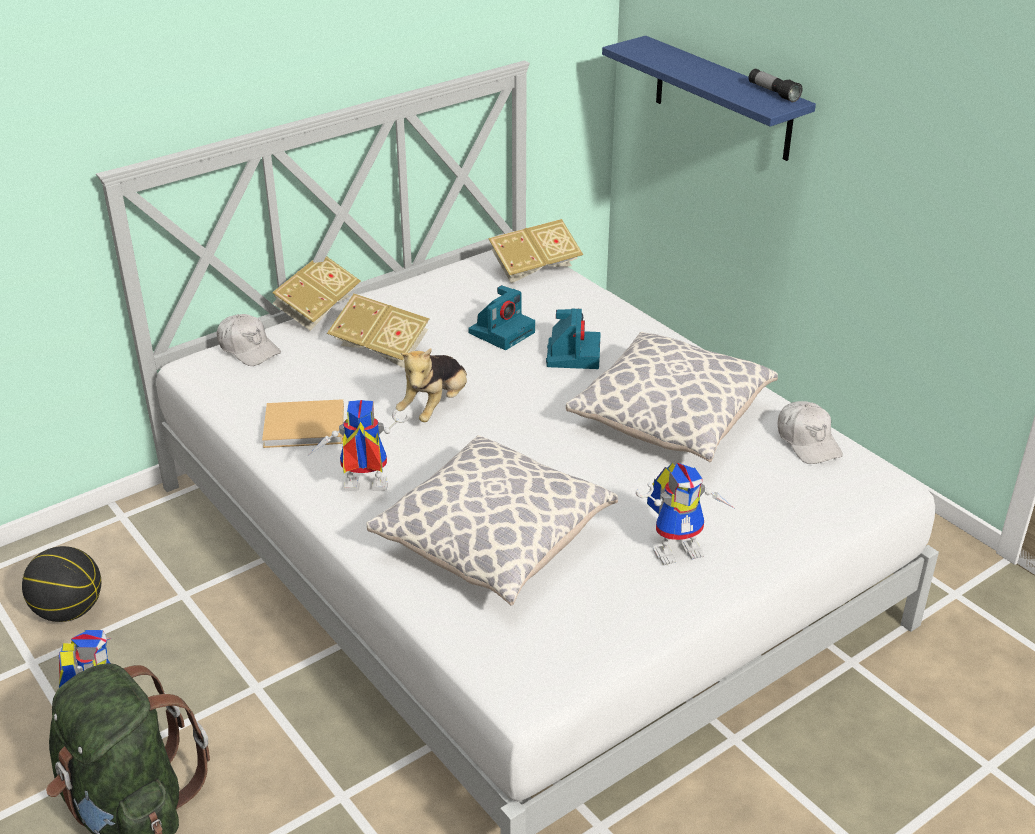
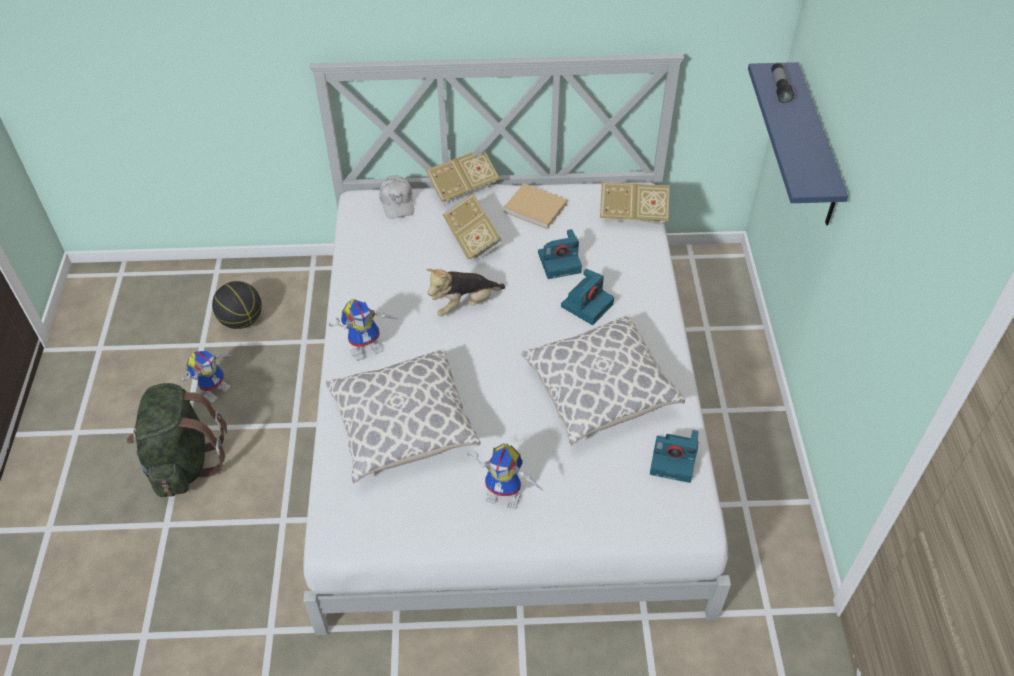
camera: 35 degrees right, 15 degrees up
(307, 426) = (378, 282): beige book -> beige book (536, 208)
(361, 490) = (367, 347): toy robot -> toy robot turned 120 degrees clockwise
(773, 93) = (825, 170): flashlight -> flashlight (780, 88)
(808, 441) = (674, 460): white cap -> camera

